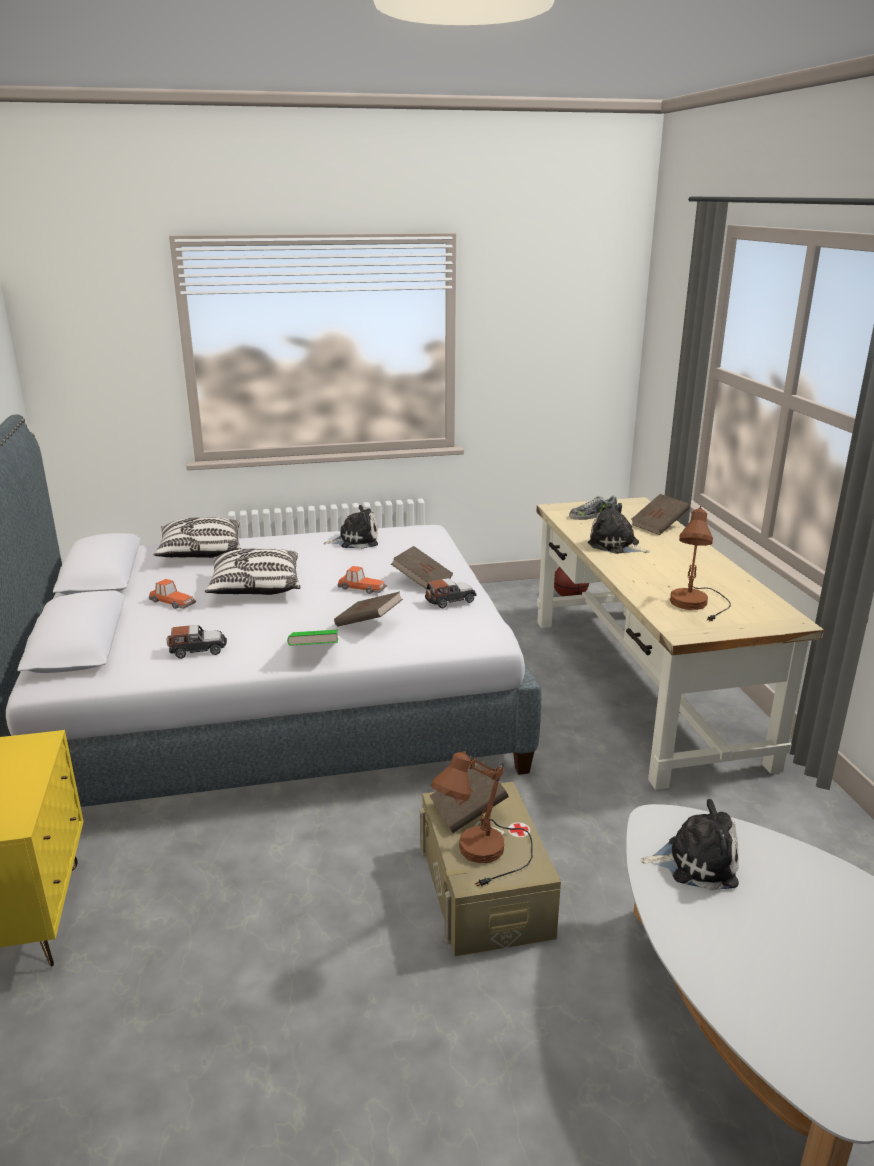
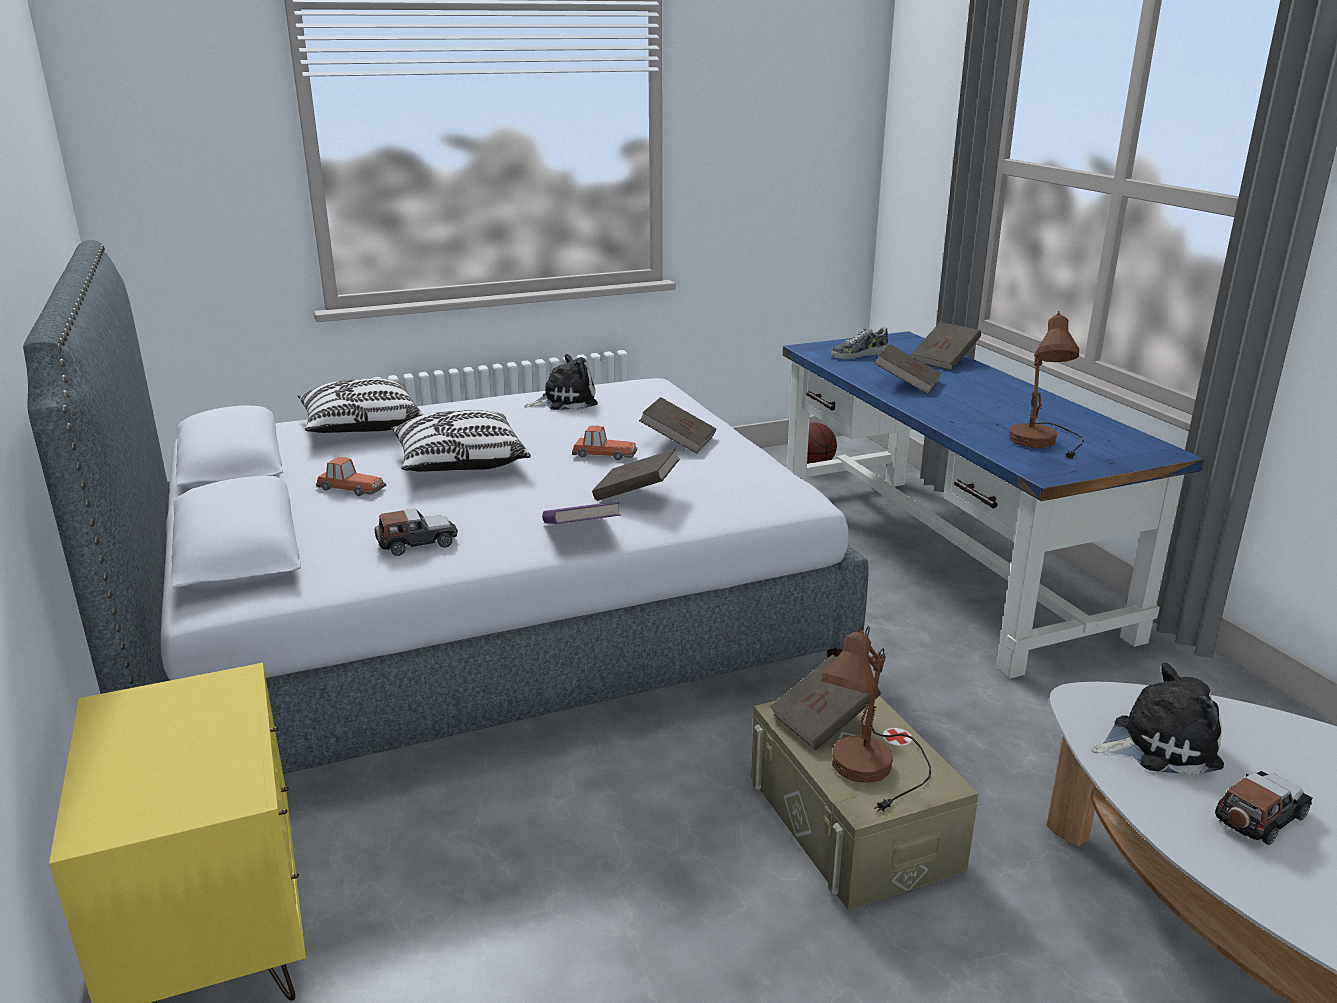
camera: 10 degrees left, 0 degrees up
(314, 652) = (580, 533): green book -> purple book
(450, 600) = (728, 461): toy car -> toy car (1259, 817)
(616, 545) = (906, 384): plush toy -> brown book
(643, 687) = (944, 561): beige desk -> blue desk

